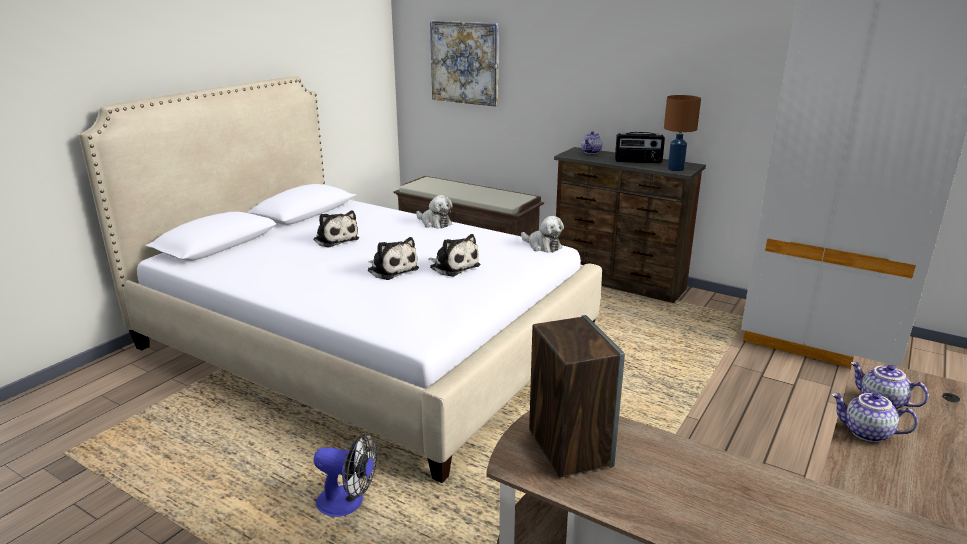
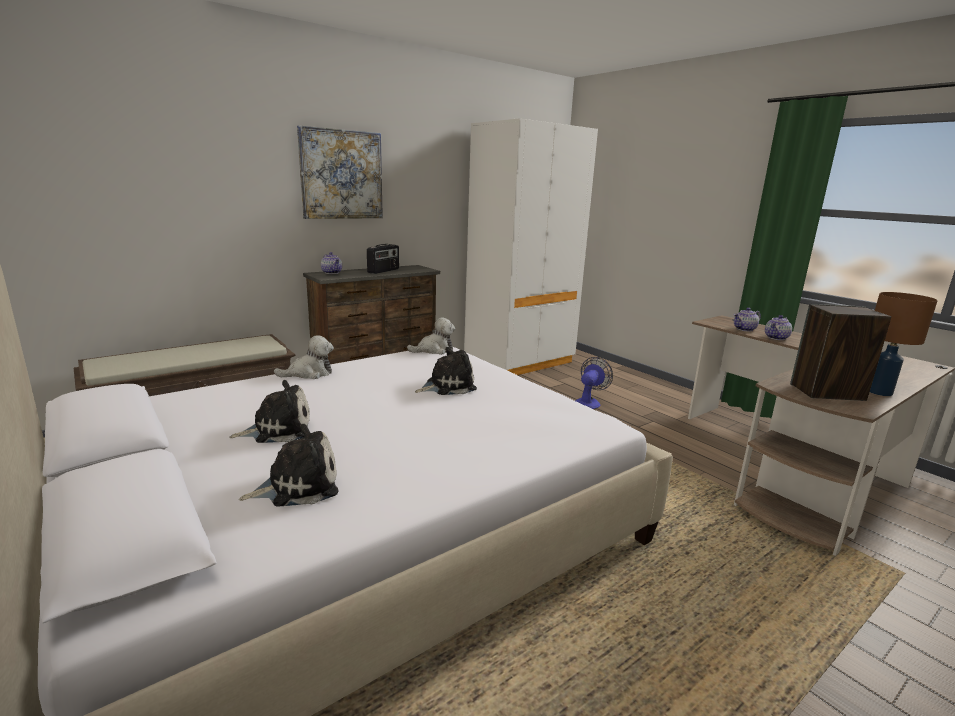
camera: 70 degrees left, 5 degrees down
(348, 503) = (676, 609): fan -> fan (589, 402)
(391, 269) = (429, 412): plush toy -> plush toy (298, 486)
(465, 63) = (127, 193): picture -> picture (341, 175)
(676, 169) = (420, 269): brown table lamp -> brown table lamp (879, 392)

